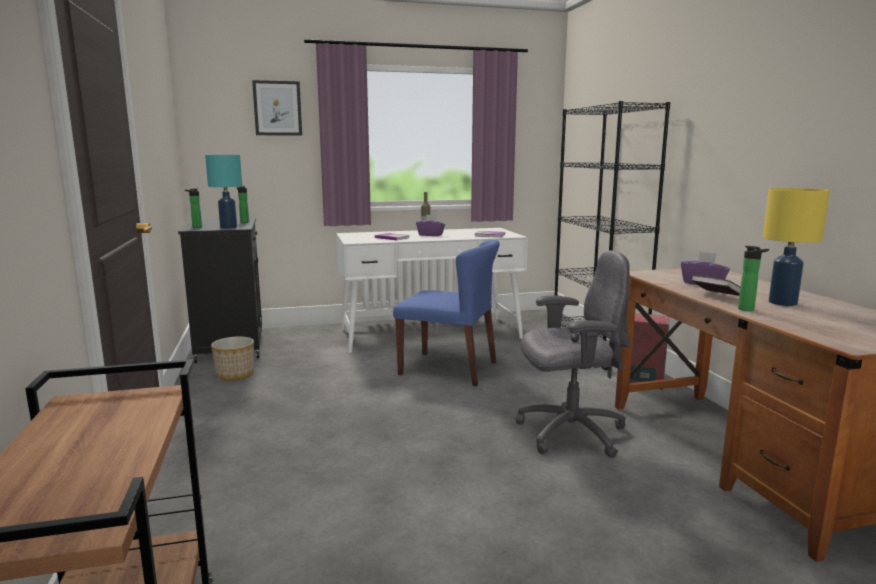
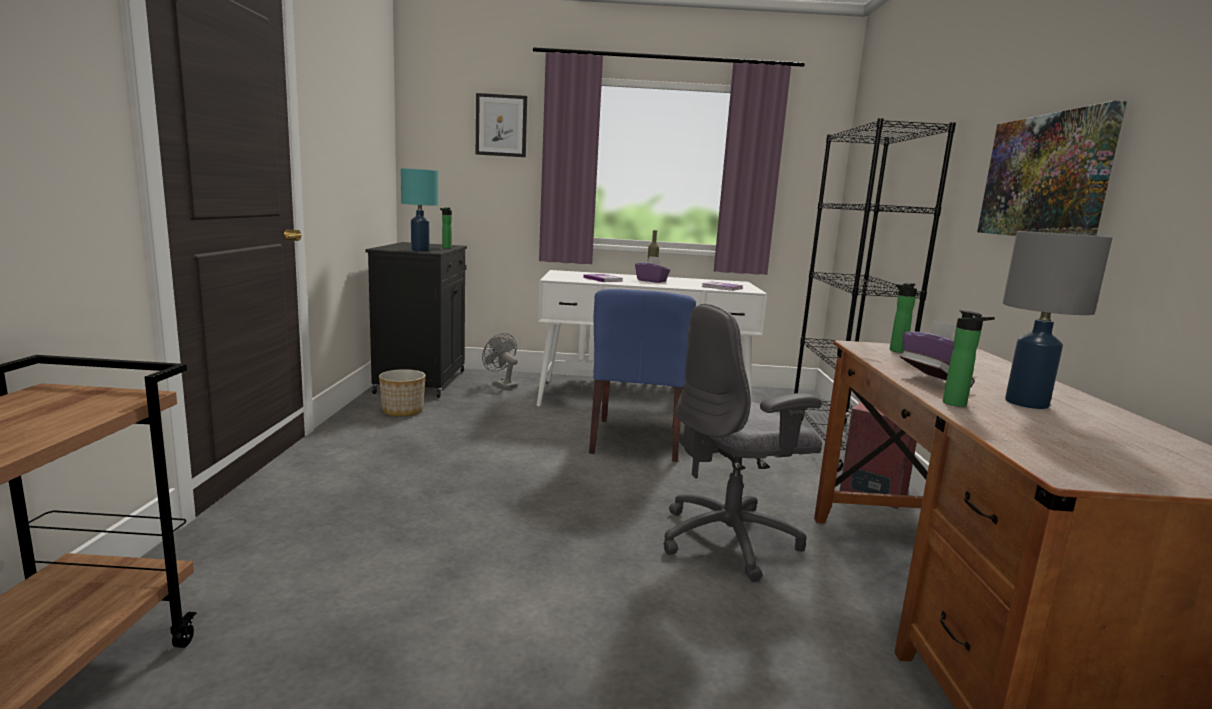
camera: 15 degrees right, 0 degrees up
(195, 227) = (388, 247): bottle -> bottle (896, 351)
(304, 338) = (501, 385): none -> grey fan
(449, 368) = (636, 440): blue chair -> blue chair turned 60 degrees clockwise
(569, 433) = (730, 540): grey office chair -> grey office chair turned 150 degrees clockwise
(752, 144) = (1045, 177): none -> picture
(783, 303) = (1027, 403): yellow table lamp -> grey table lamp

